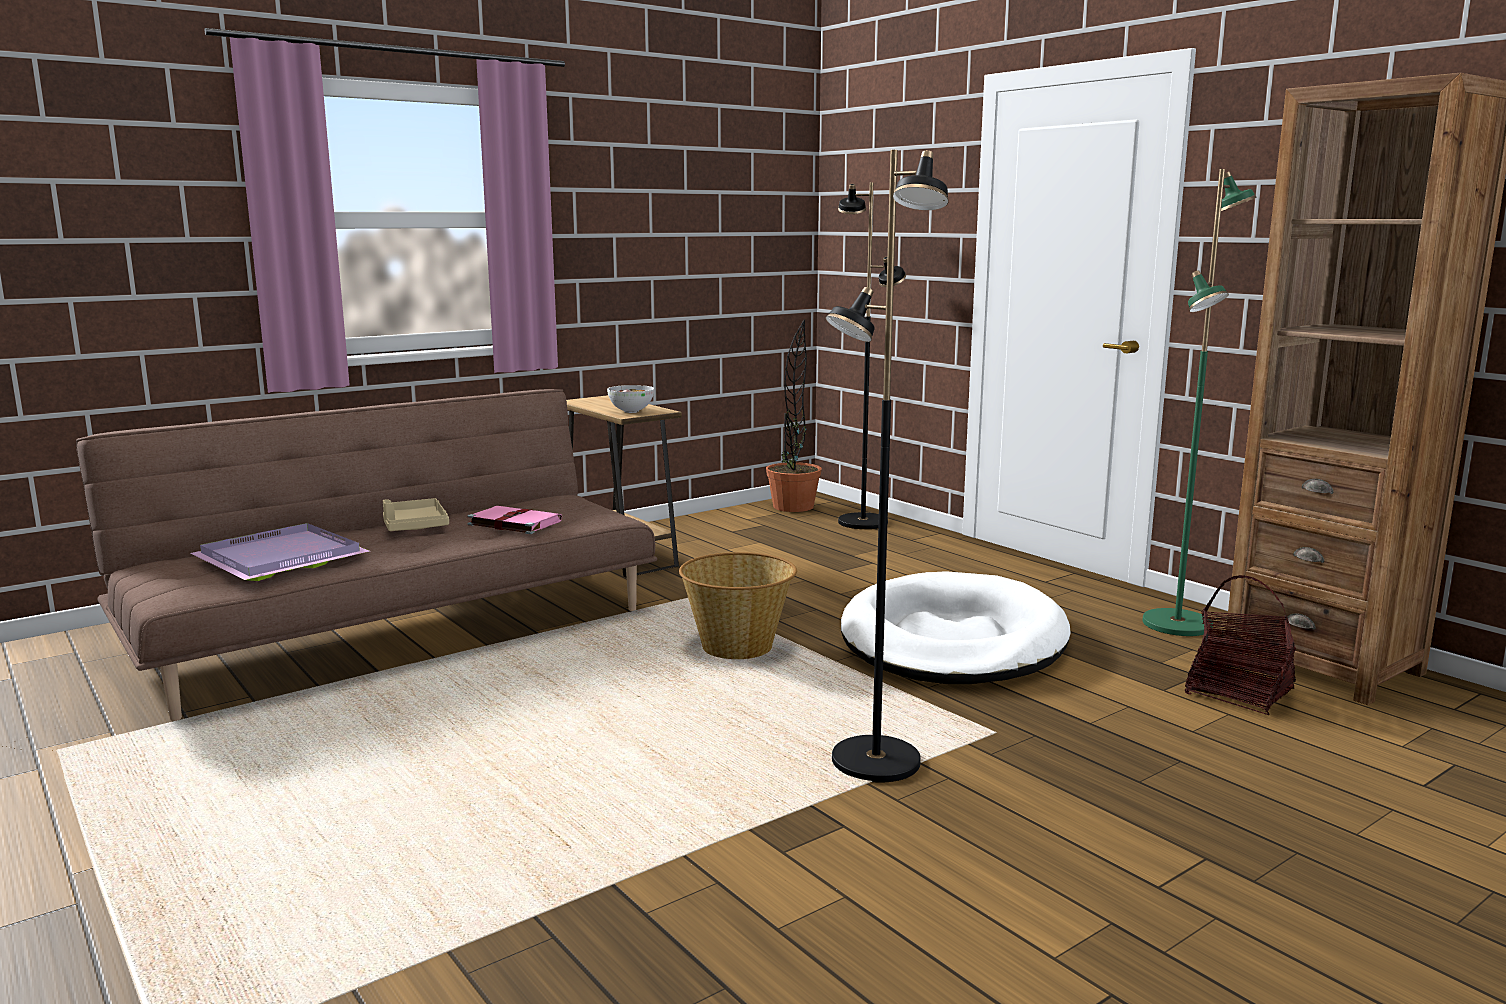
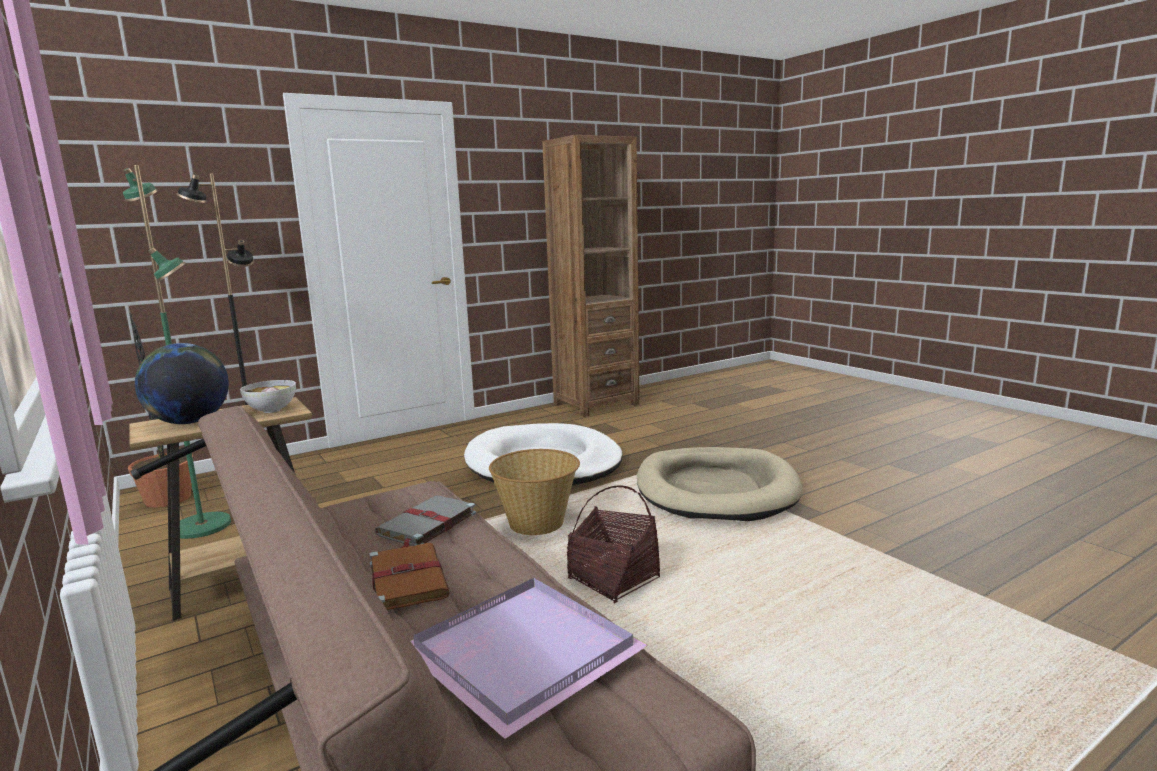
camera: 85 degrees left, 0 degrees up
(414, 526) = (407, 579): beige tray -> brown book
(513, 523) = (426, 525): pink book -> grey book
(604, 402) = (189, 422): none -> globe
(874, 762) = (716, 490): black floor lamp -> beige dog bed
(1178, 624) = (536, 418): green floor lamp -> green floor lamp (203, 526)
(1239, 692) = (625, 419): basket -> basket (613, 579)

